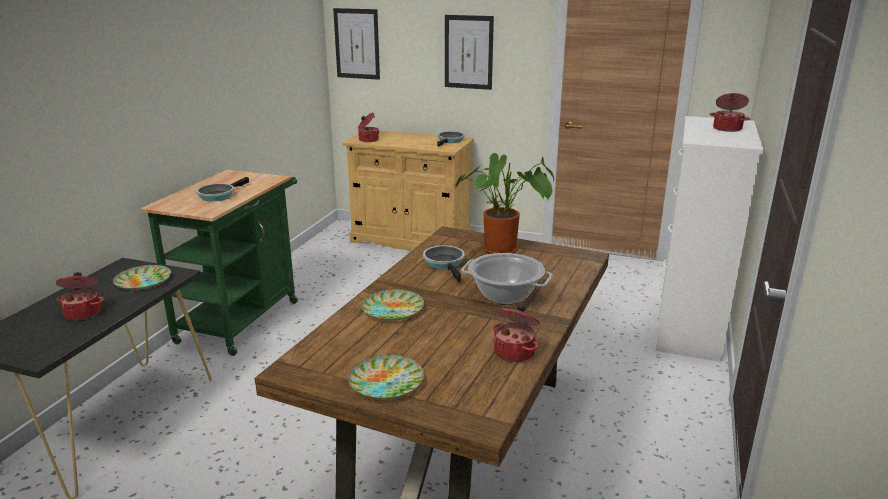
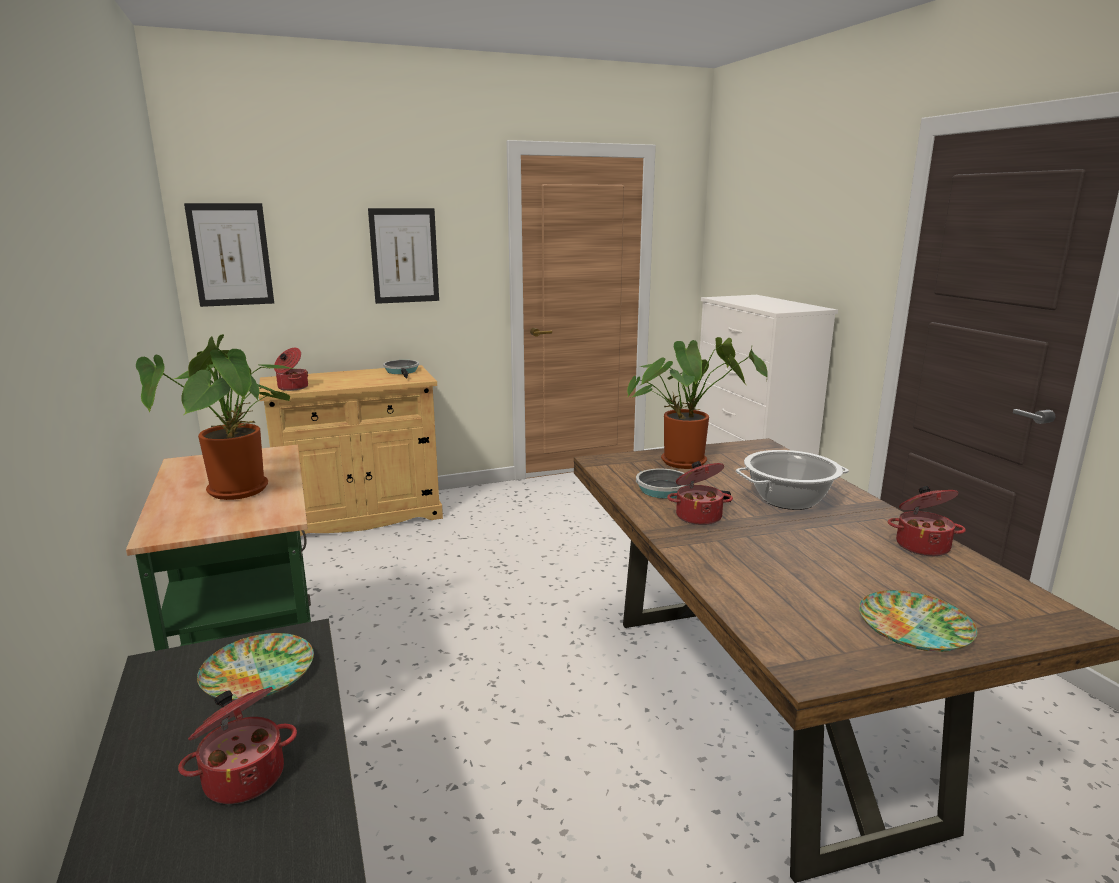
camera: 40 degrees left, 5 degrees down
(218, 195) = (240, 493): frying pan -> potted plant
(392, 309) = (735, 553): plate -> none
(727, 128) = (764, 301): cooking pot -> cooking pot (698, 516)

